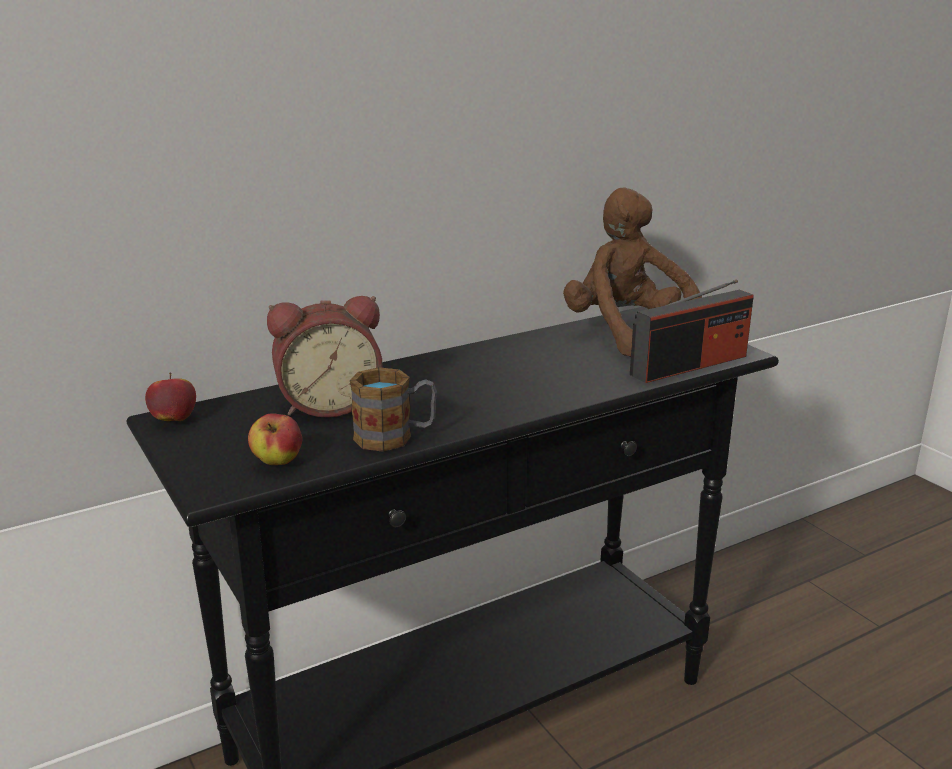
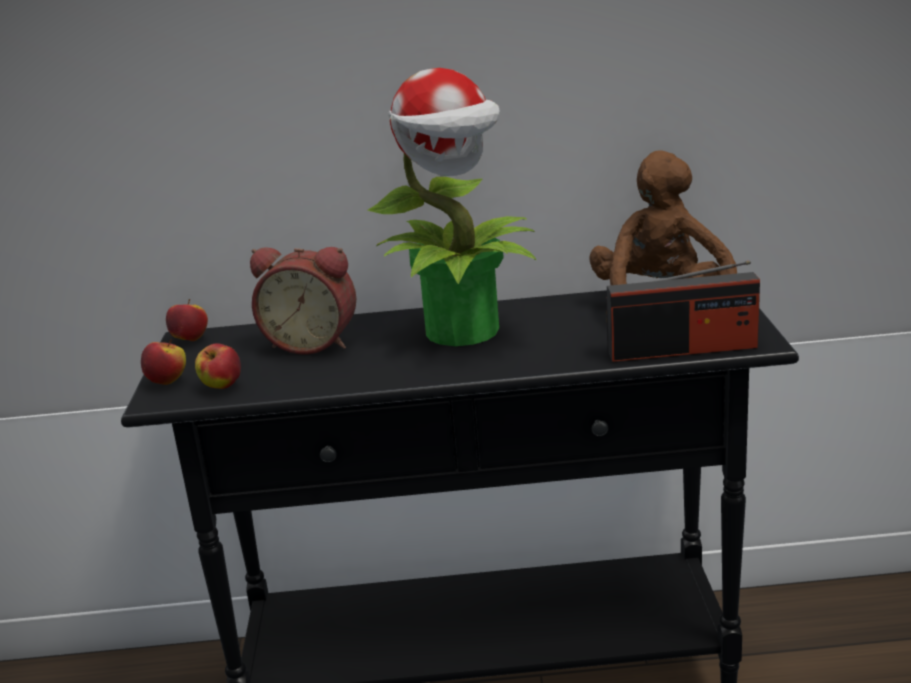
camera: 30 degrees right, 0 degrees up
(202, 467) = (167, 381): none -> apple
(395, 437) = (330, 379): mug -> none
(476, 374) = (465, 331): none -> potted plant

